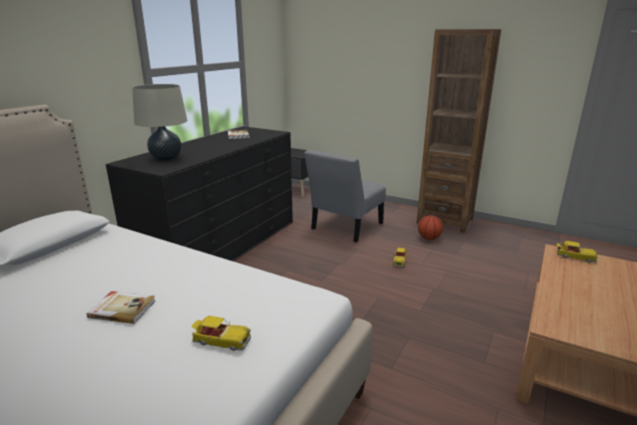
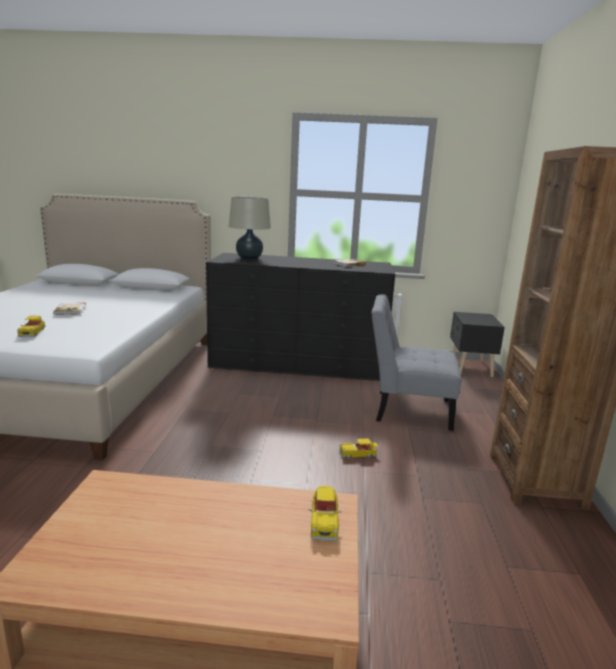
camera: 65 degrees right, 5 degrees down
(429, 238) = (450, 470): basketball -> none

